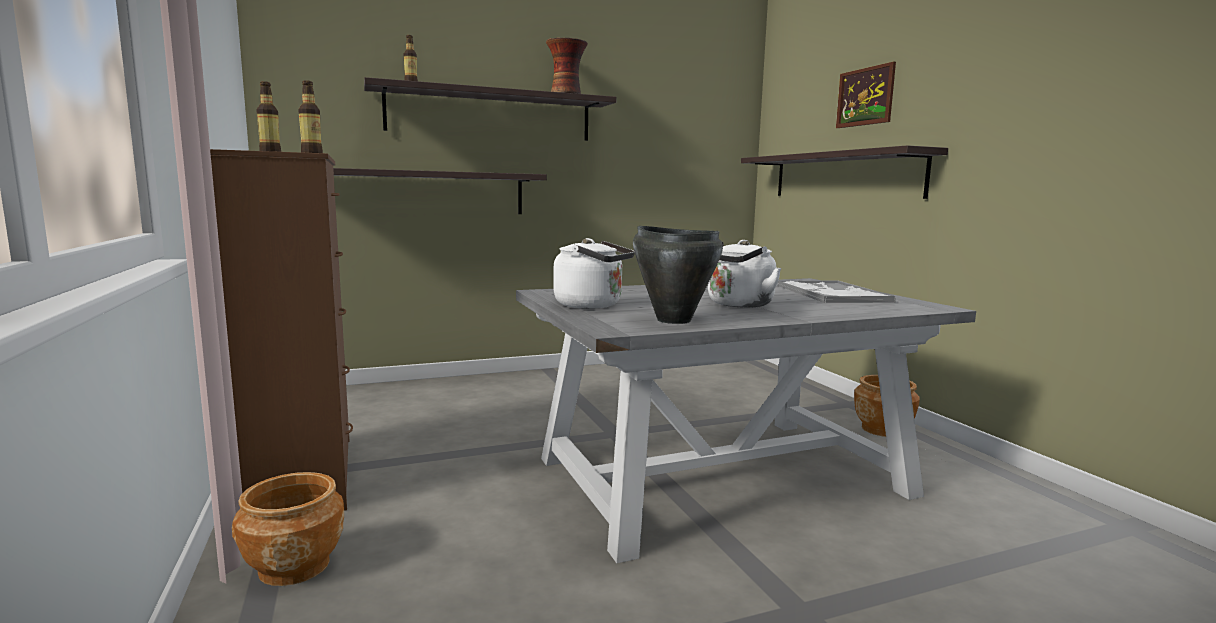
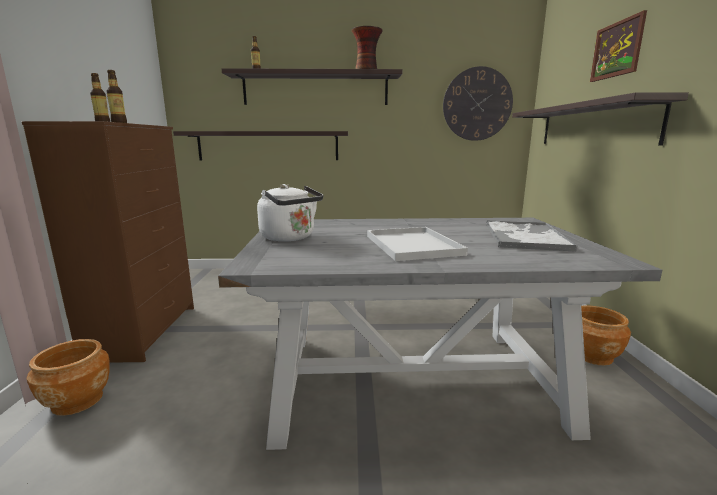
camera: 20 degrees right, 5 degrees up
(673, 320) = (321, 259): black cooking pot -> none
(696, 145) = (477, 104): none -> wall clock
(737, 304) = (411, 244): white kettle -> white tray

